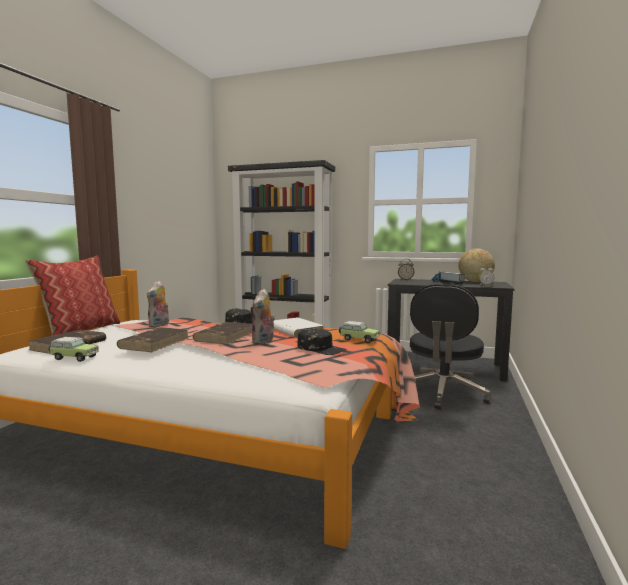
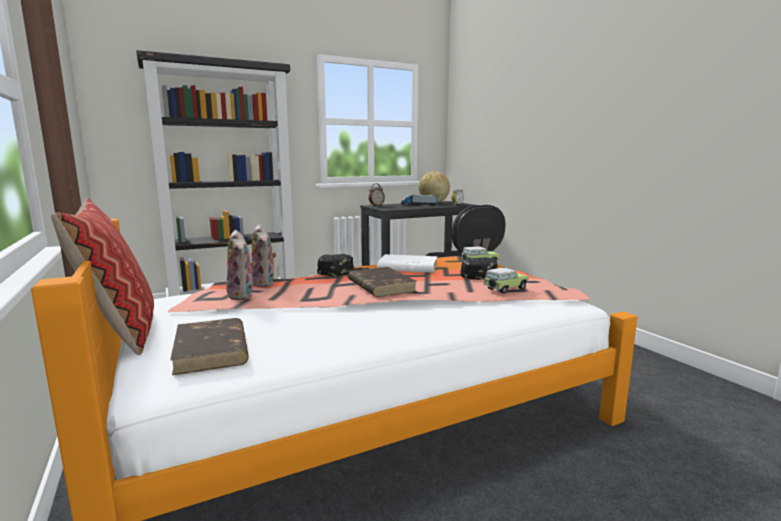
camera: 45 degrees left, 5 degrees up
(73, 358) = (297, 356): toy car -> toy car (504, 289)
(155, 342) = (344, 310): brown book -> none
(263, 341) = (424, 282): plush toy -> plush toy (265, 283)

